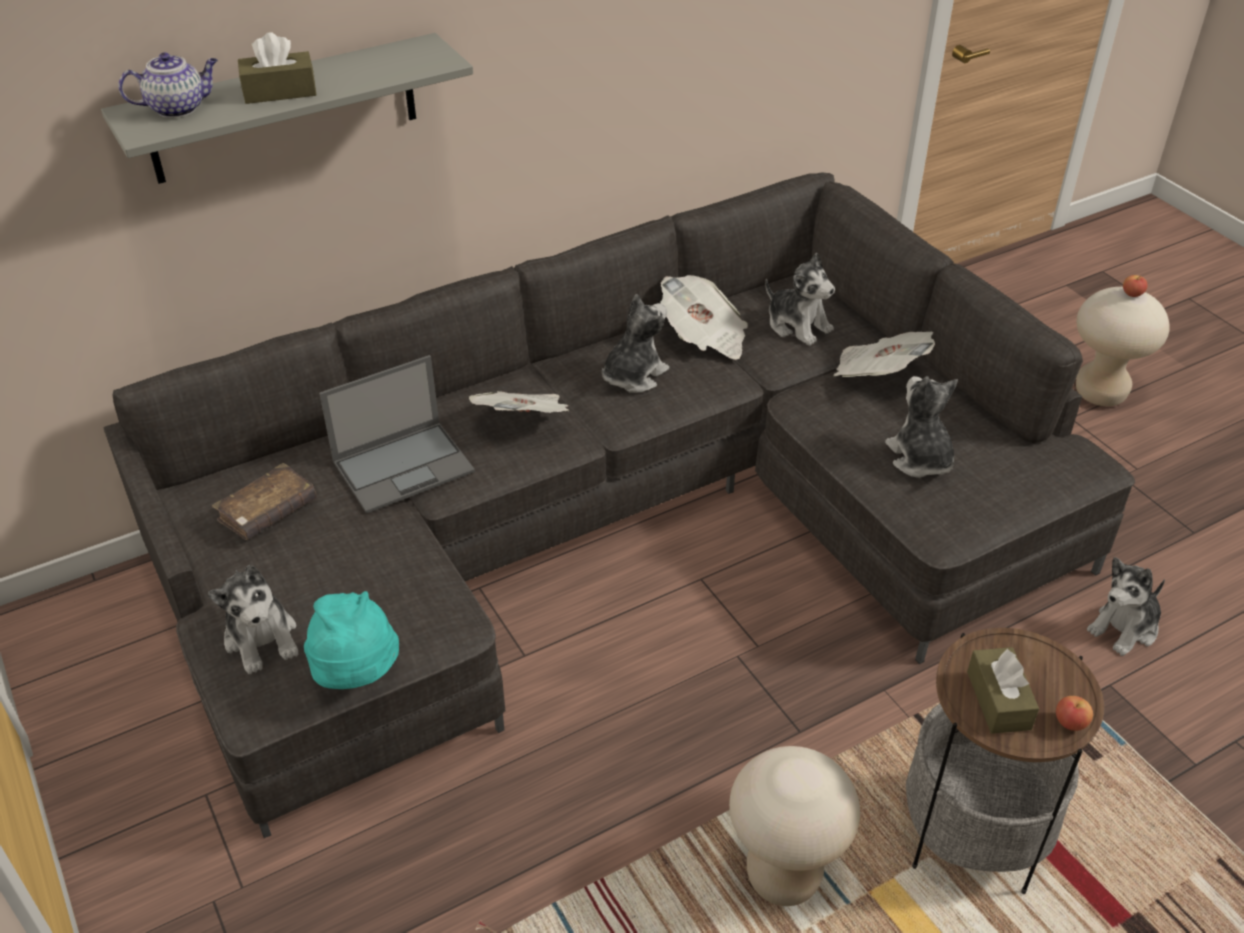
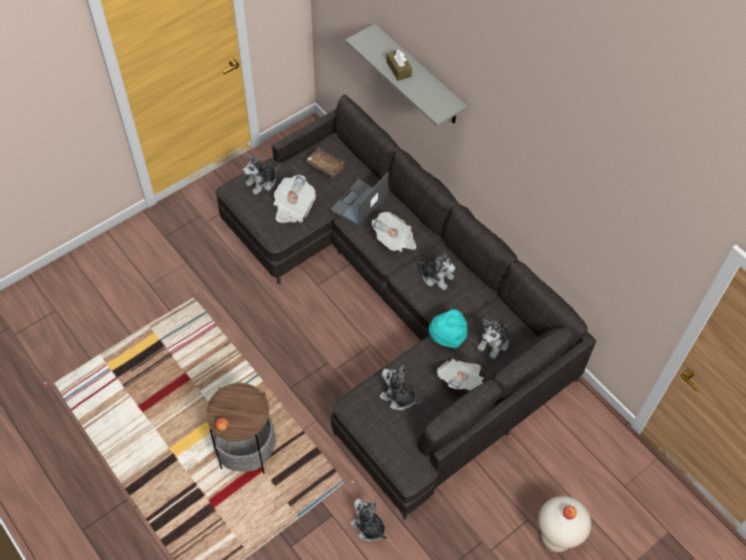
camera: 80 degrees right, 15 degrees up
(178, 108) = (378, 44): teapot -> none
(356, 674) = (248, 213): turquoise hat -> turquoise hat (447, 337)
(405, 466) = (359, 204): laptop -> laptop turned 75 degrees clockwise
(704, 337) = (473, 303): newspaper -> newspaper (293, 207)
(783, 877) = (222, 384): beige stool -> none
(920, 459) = (398, 397): plush toy -> plush toy turned 120 degrees counterclockwise
(998, 700) = (231, 403): brown tissue box -> none

